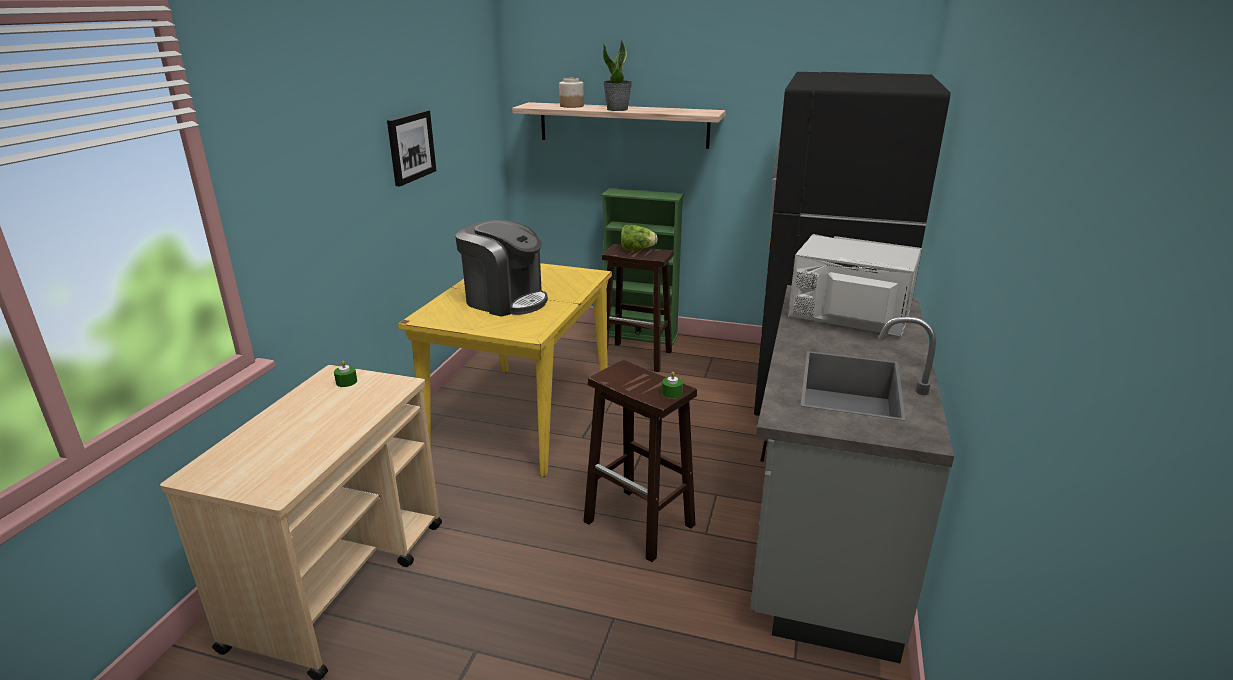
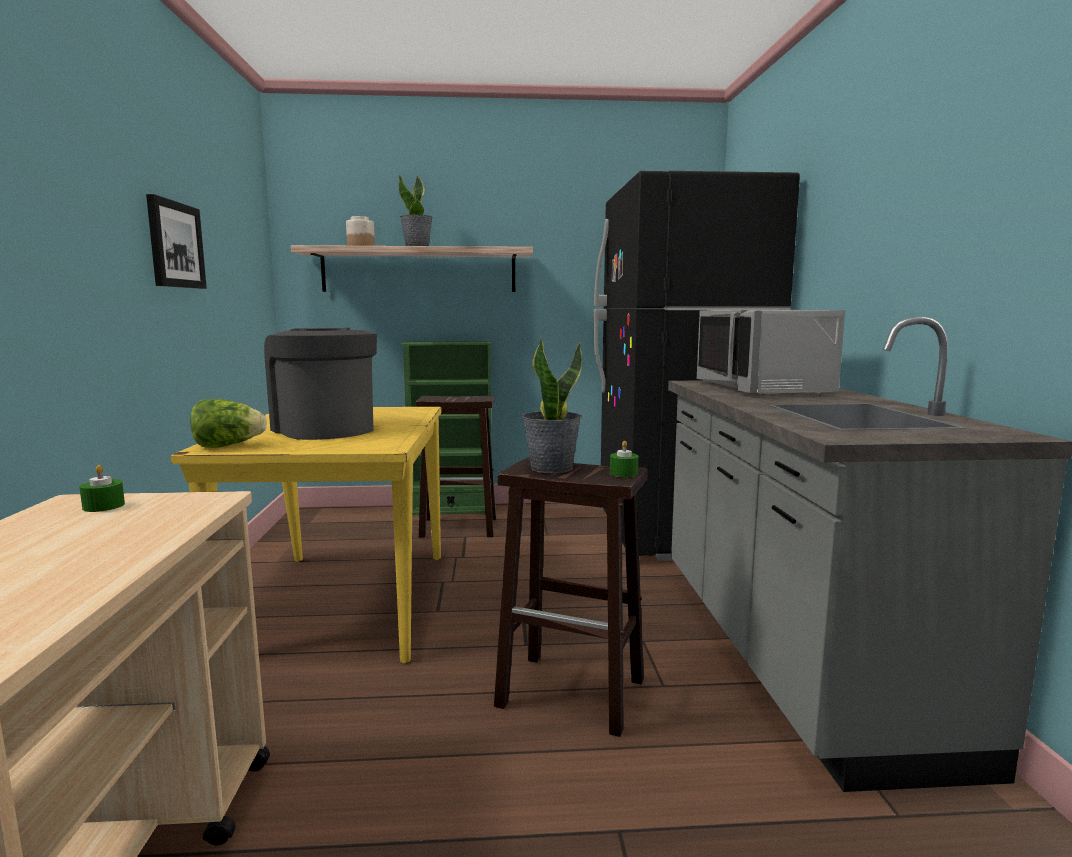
camera: 20 degrees left, 15 degrees down
(505, 300) = (324, 429): coffee machine -> coffee machine turned 135 degrees counterclockwise
(628, 377) = (551, 468): none -> potted plant
(637, 250) = (453, 397): lettuce -> lettuce (228, 446)
(848, 316) = (764, 388): grey microwave -> grey microwave turned 105 degrees counterclockwise

